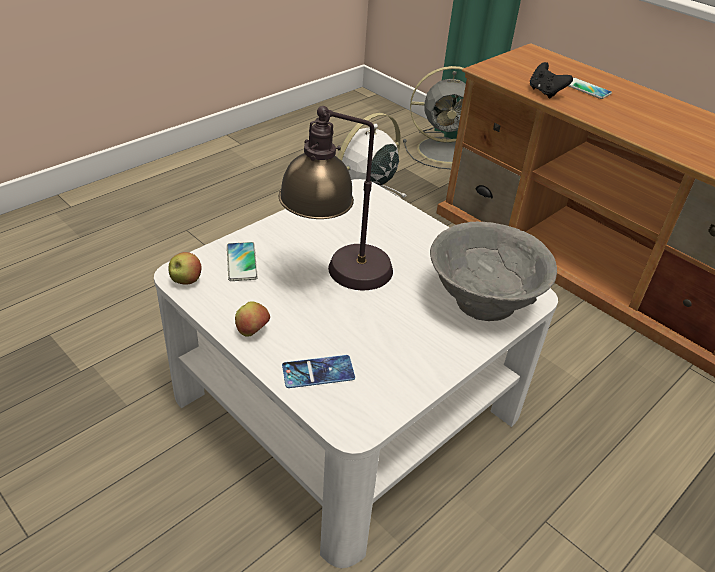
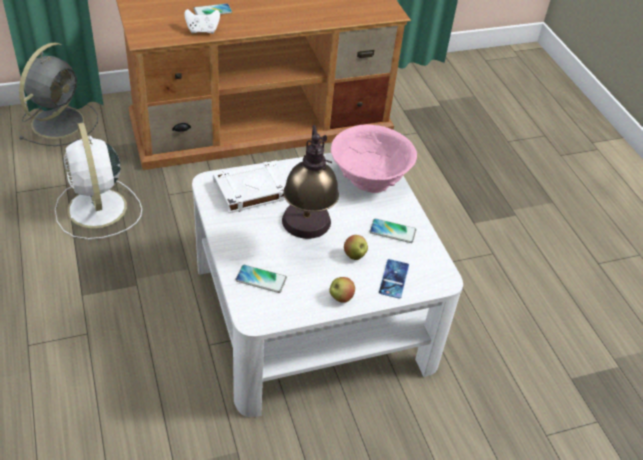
camera: 65 degrees left, 5 degrees up
(186, 281) = (265, 317): apple -> apple (354, 255)
(373, 218) = (252, 191): none -> white book
(406, 348) = (392, 231): none -> phone
(483, 301) = (369, 180): grey bowl -> pink bowl
(545, 92) = (202, 31): black game controller -> white game controller

